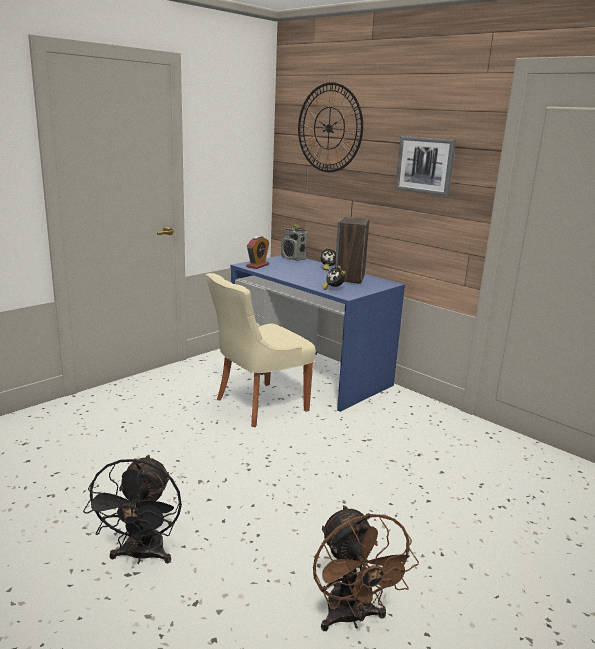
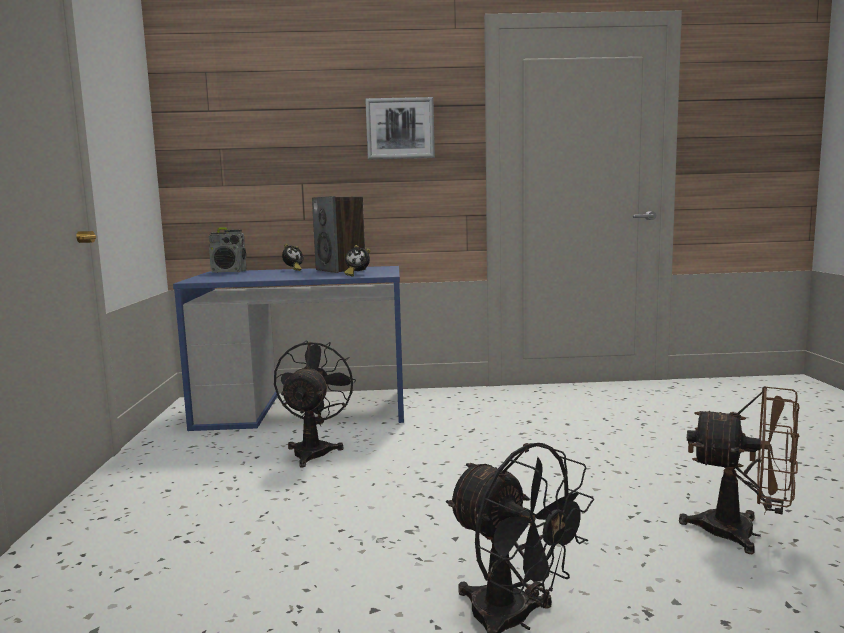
camera: 45 degrees left, 10 degrees down
(257, 265) = (211, 279): alarm clock -> none
(258, 405) = (314, 450): beige chair -> black fan
(329, 128) = (253, 98): wall clock -> none

